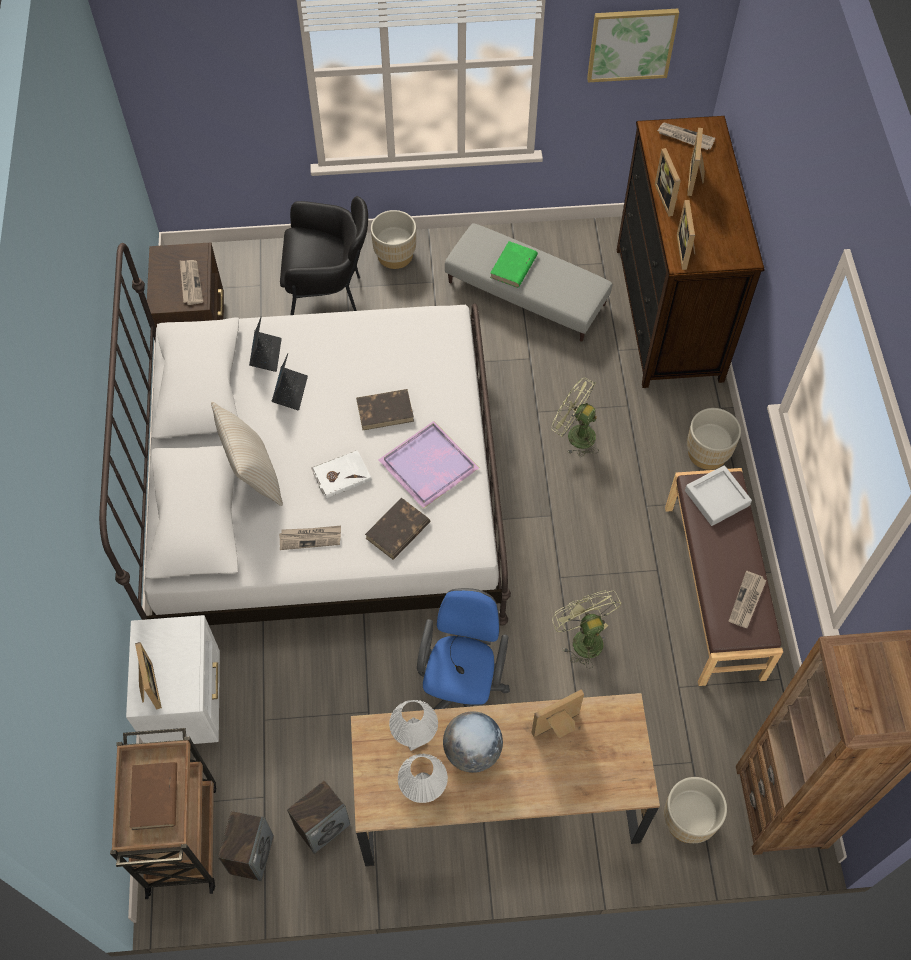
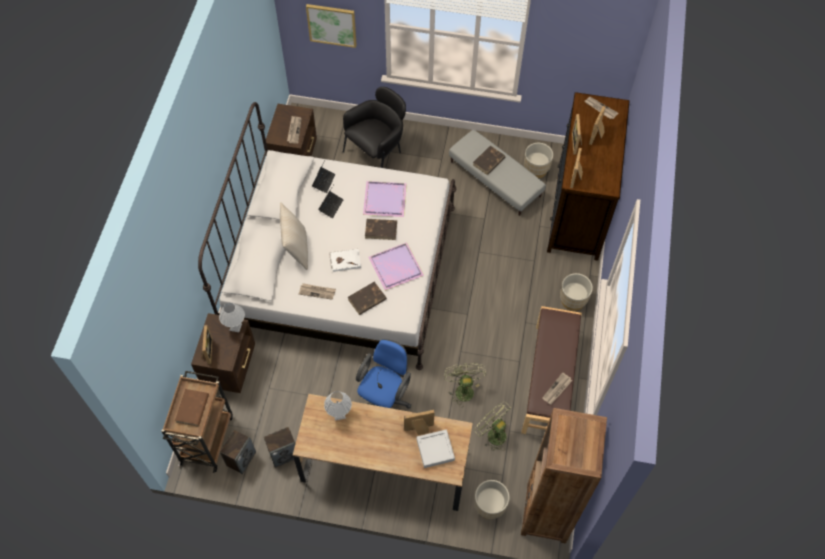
camera: 15 degrees right, 0 degrees up
(187, 700) = (230, 366): white nightstand -> brown nightstand
(329, 296) = (377, 154): black armchair -> black armchair turned 60 degrees counterclockwise
(375, 362) = (384, 200): none -> purple tray
(395, 255) = (424, 138): beige planter -> beige planter (536, 169)
(423, 791) = (335, 443): white table lamp -> white table lamp (235, 326)
(472, 751) = (368, 429): globe -> none
(513, 267) = (488, 161): green book -> brown book
(575, 435) = (496, 270): green fan -> green fan (492, 434)
(631, 44) = (579, 46): picture -> picture (332, 25)
(717, 498) = (560, 326): grey tray -> grey tray (435, 450)

